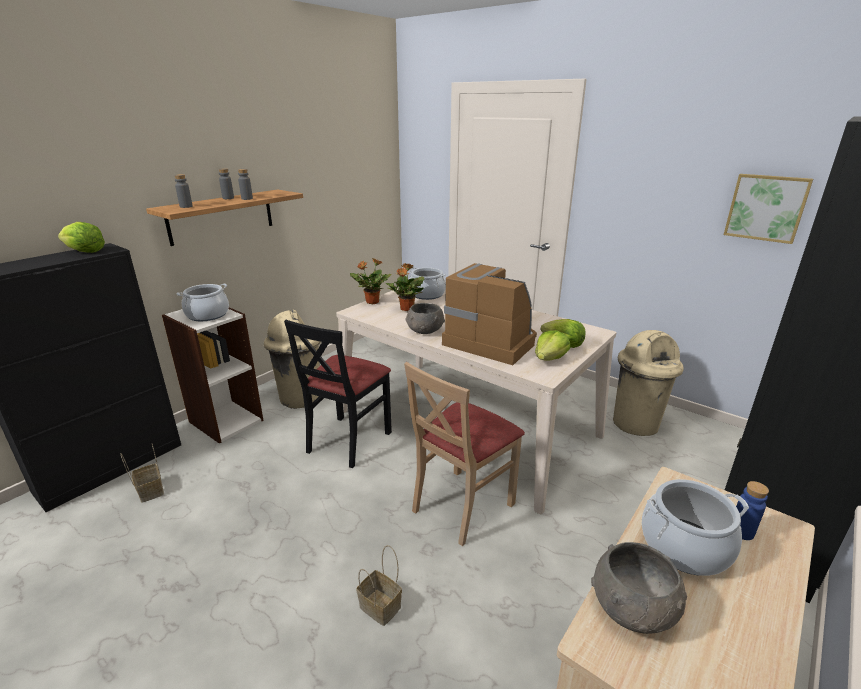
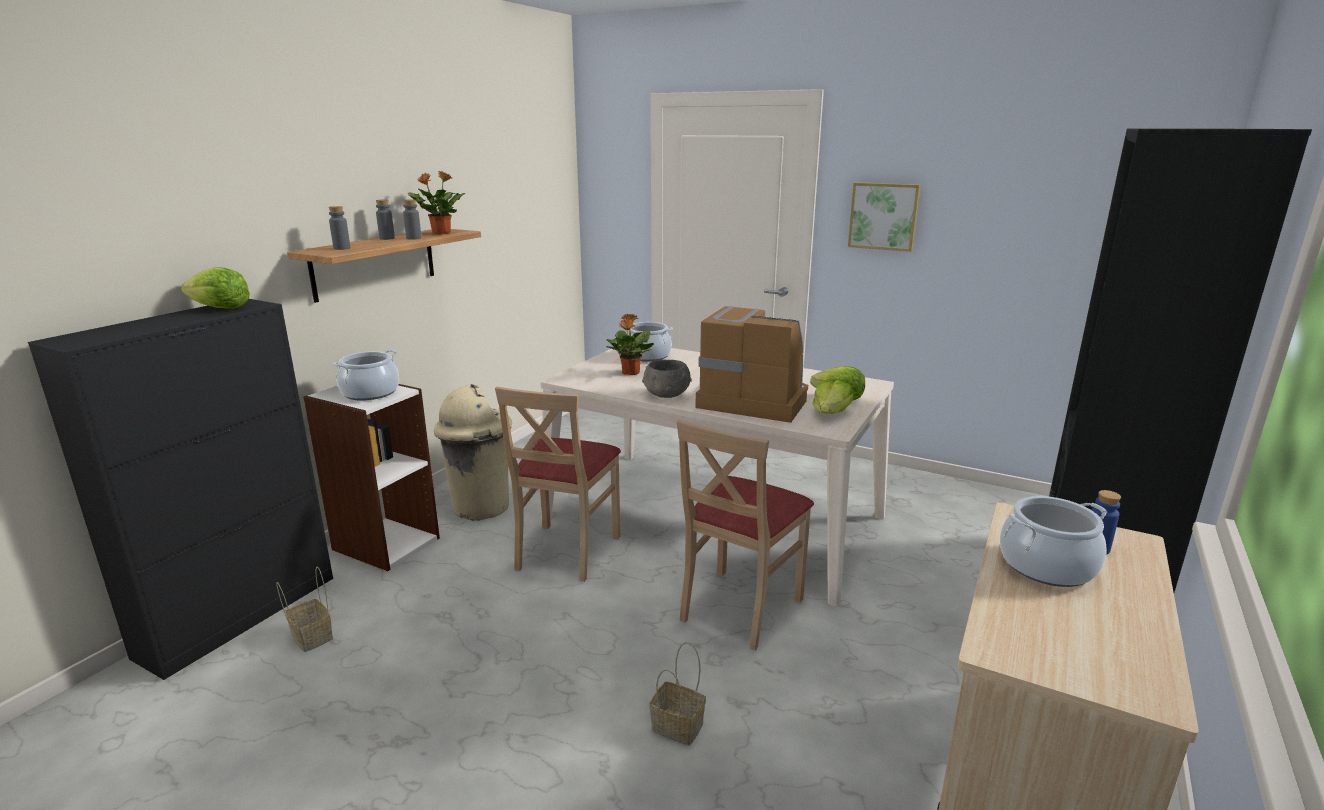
camera: 10 degrees left, 5 degrees down
(348, 441) = (566, 551): black chair -> beige chair
(372, 302) = (581, 368): potted plant -> potted plant (440, 233)
(634, 608) = (1019, 620): grey bowl -> none
(636, 423) = (918, 499): beige trash can -> none
(766, 207) = (1040, 231): picture -> picture (884, 216)

